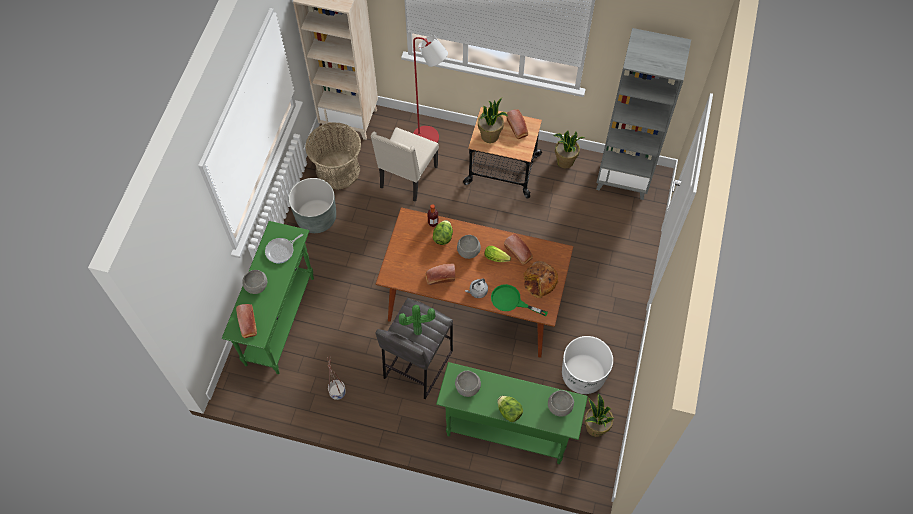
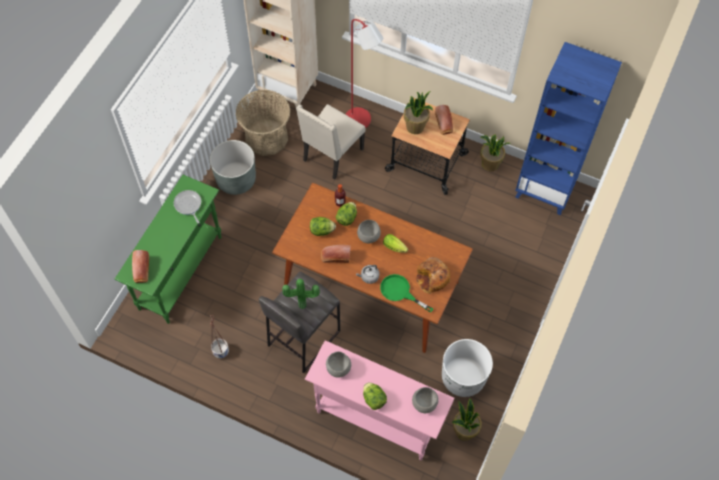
camera: 10 degrees right, 0 degrees up
(256, 286) = (157, 235): grey bowl -> none
(281, 251) = (188, 205): frying pan -> frying pan turned 90 degrees clockwise
(420, 253) = (321, 230): none -> lettuce
(506, 431) = (376, 419): green console table -> pink console table
(519, 253) = (417, 246): bread -> none
(623, 178) = (545, 190): grey bookcase -> blue bookcase

